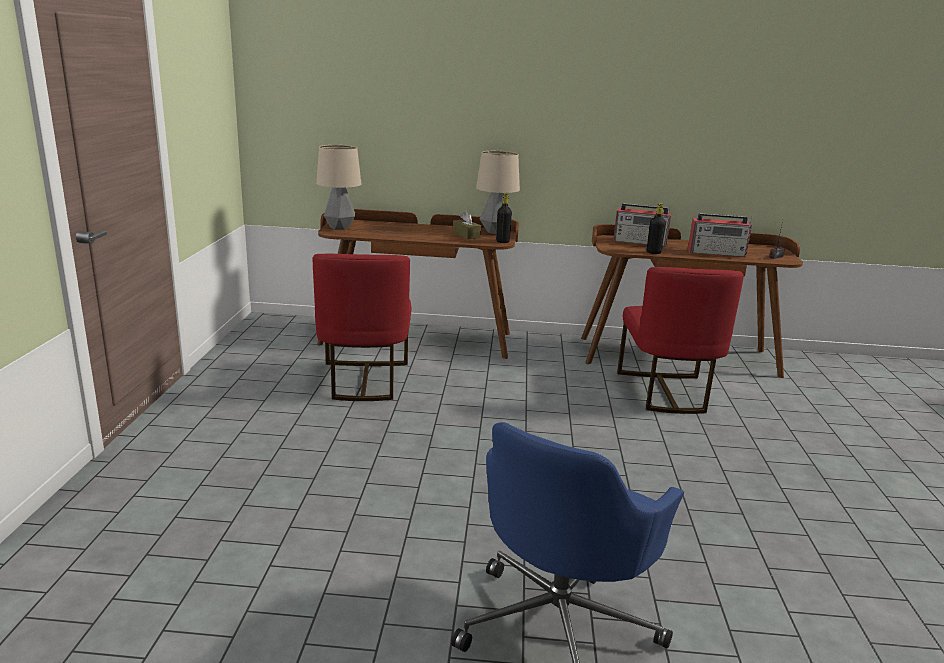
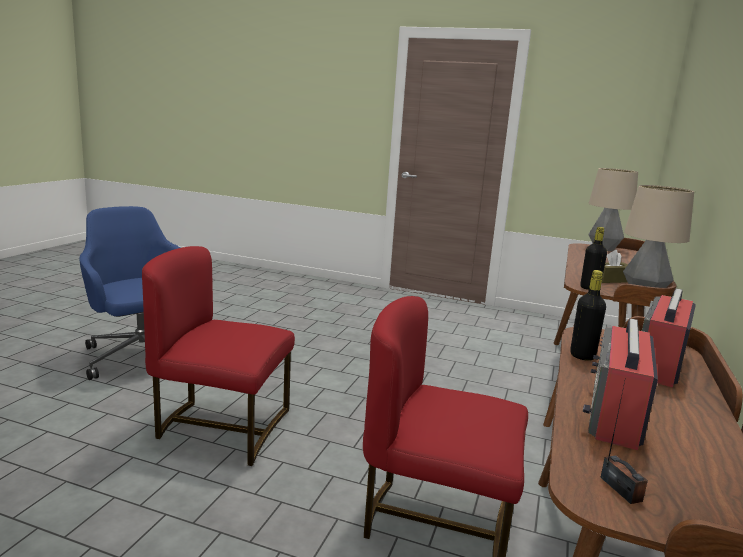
camera: 105 degrees right, 5 degrees down
(364, 380) = (476, 351): red chair -> red chair (222, 427)

